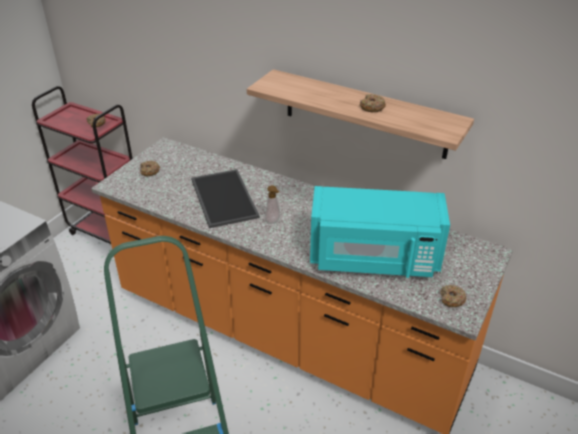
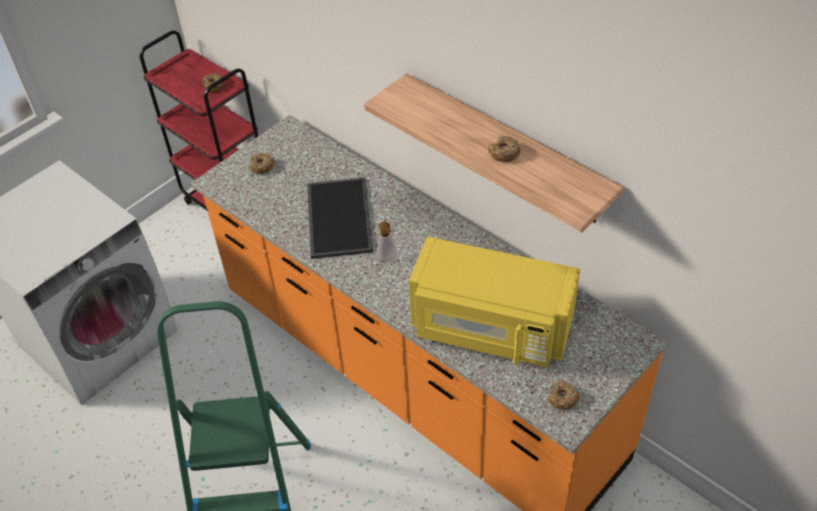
camera: 15 degrees right, 10 degrees up
(374, 258) = (490, 328): turquoise microwave -> yellow microwave

